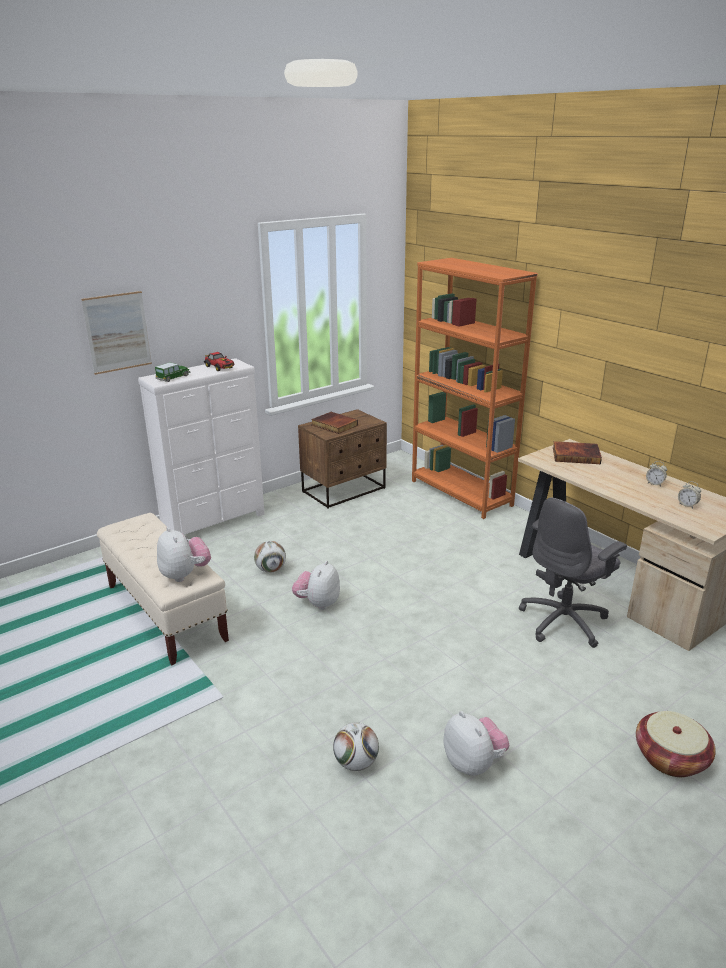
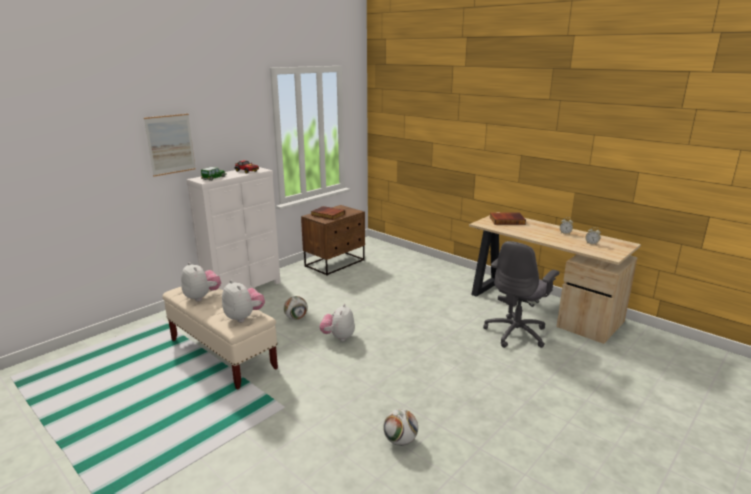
camera: 10 degrees left, 5 degrees down
(461, 493) = (419, 260): orange bookcase -> none
(473, 763) = (485, 430): plush toy -> plush toy (202, 297)
(670, 758) = (617, 411): basket -> none

